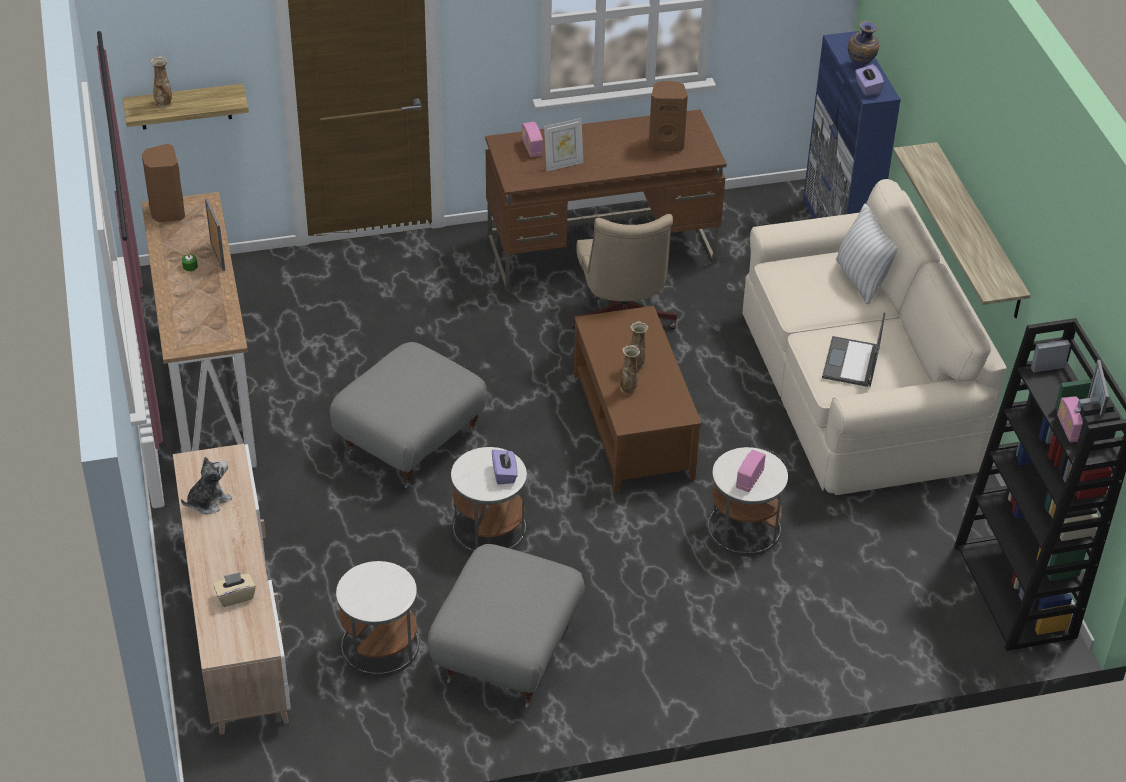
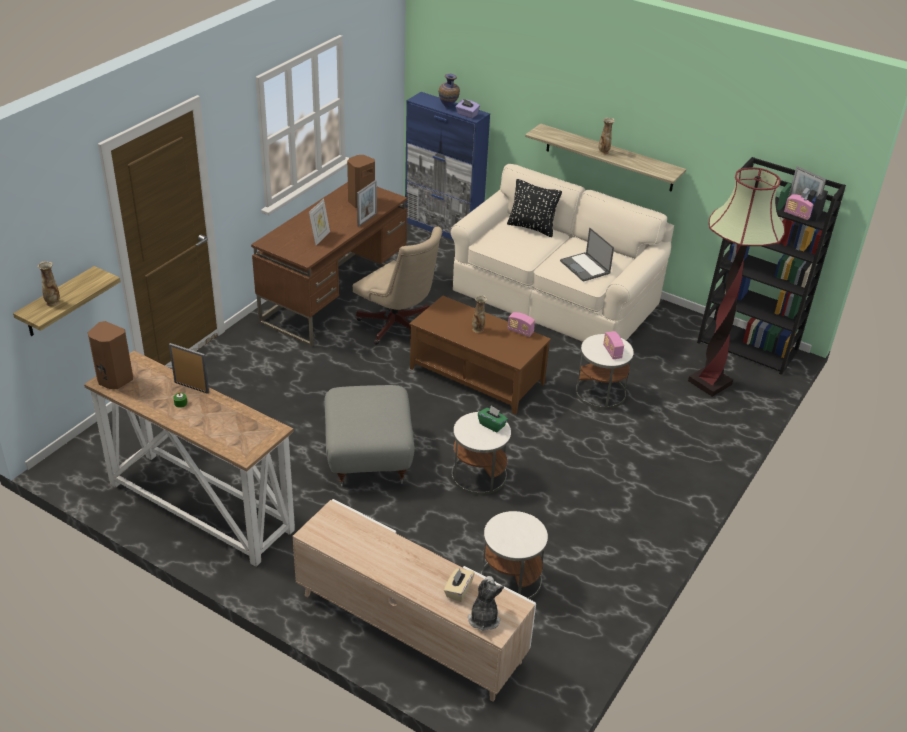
camera: 45 degrees left, 5 degrees down
(208, 501) = (358, 548): plush toy -> plush toy (483, 618)
(504, 474) = (492, 425): purple tissue box -> green tissue box
(506, 651) = (578, 533): grey ottoman -> none
(532, 148) = (289, 238): radio -> radio (520, 331)
(628, 389) = (491, 343): vase -> vase (604, 152)
(642, 169) = (367, 220): none -> picture frame
(861, 280) = (532, 228): white pillow -> black pillow
(895, 601) = (710, 382): none -> floor lamp

